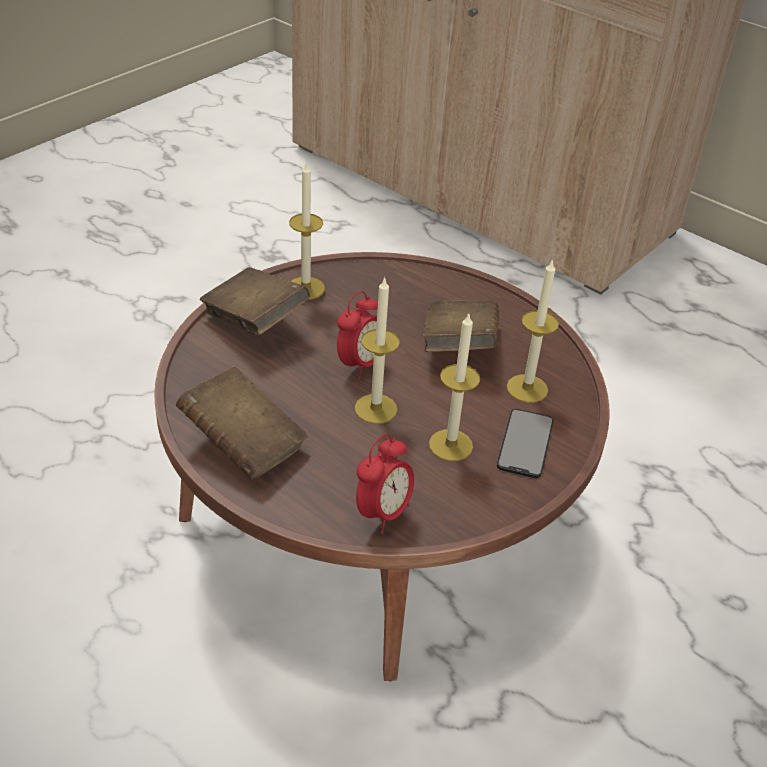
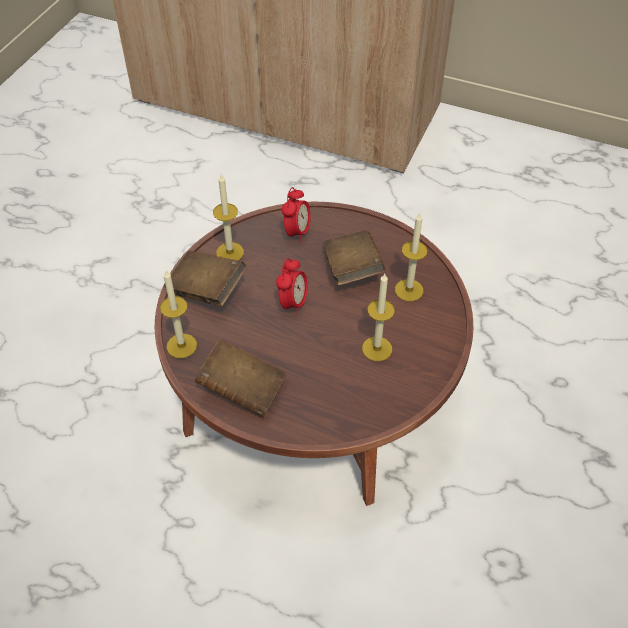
camera: 15 degrees left, 10 degrees up
(375, 409) = (317, 335): candle -> candle (181, 346)
(383, 513) = (355, 413): alarm clock -> alarm clock (297, 232)
(525, 443) = (423, 333): phone -> none

